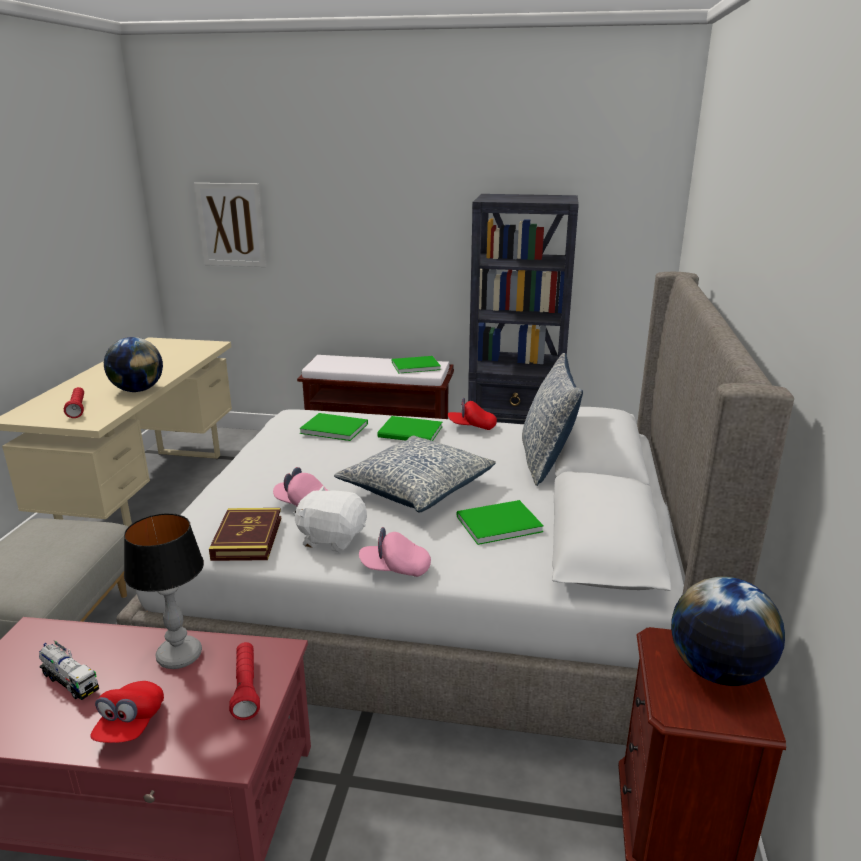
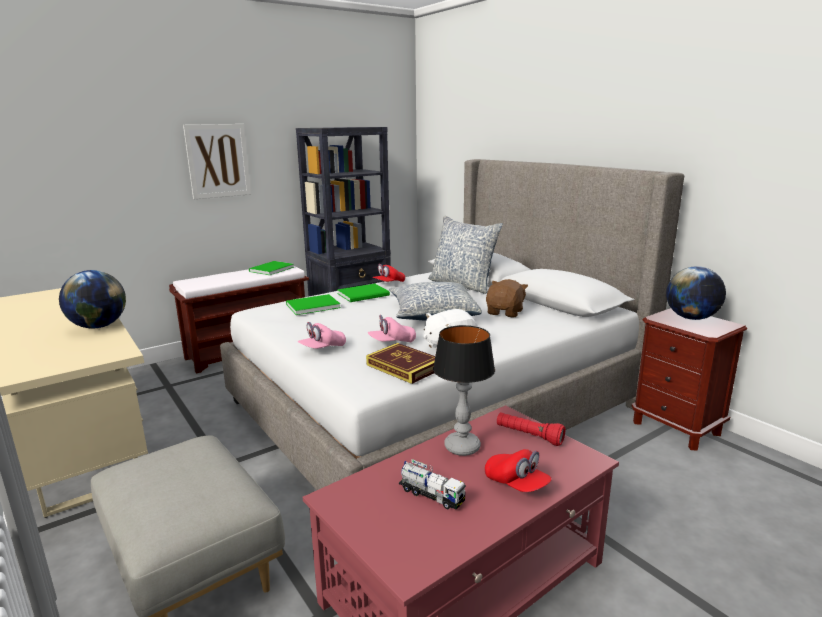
camera: 45 degrees left, 5 degrees down
(70, 681) = (431, 495): toy truck -> toy truck turned 45 degrees clockwise
(77, 409) = (70, 352): red flashlight -> none
(231, 225) = (62, 169): picture -> picture (218, 161)
(395, 569) = (511, 344): pink cap -> pink cap (322, 348)
(496, 523) = (505, 312): green book -> brown plush toy

